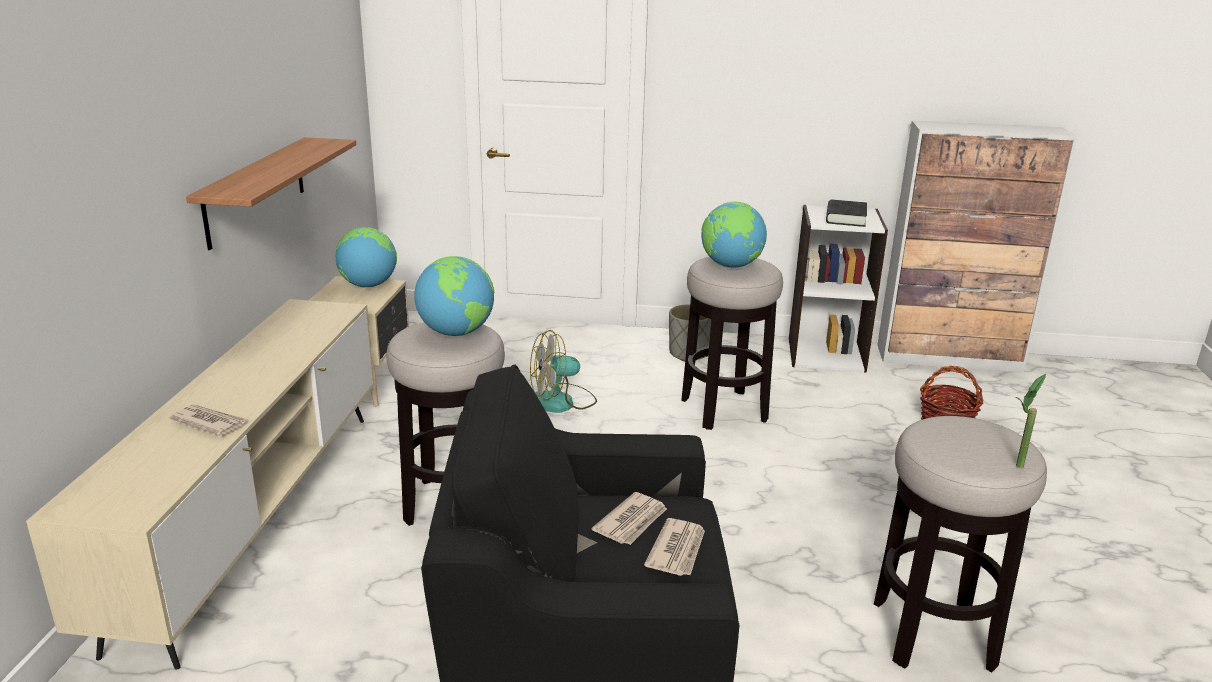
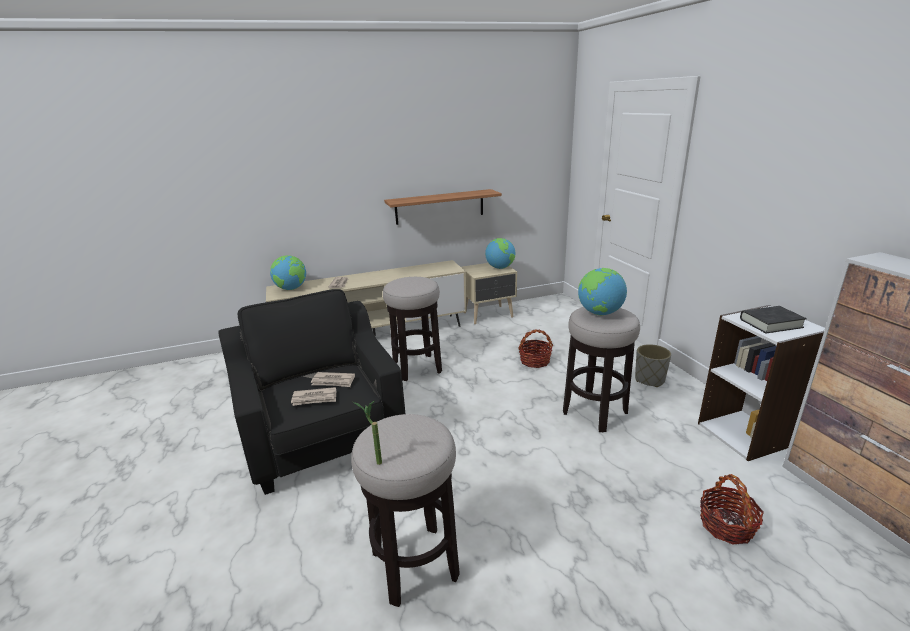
camera: 65 degrees right, 0 degrees up
(456, 333) = (415, 284): globe -> globe (291, 289)
(561, 402) = (534, 361): fan -> basket

